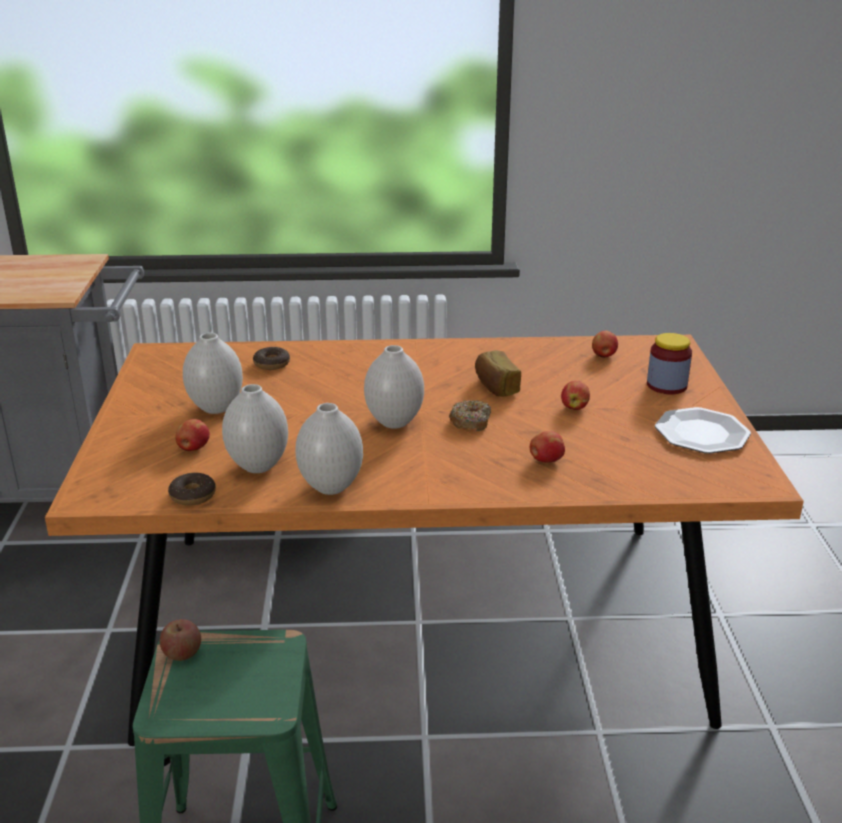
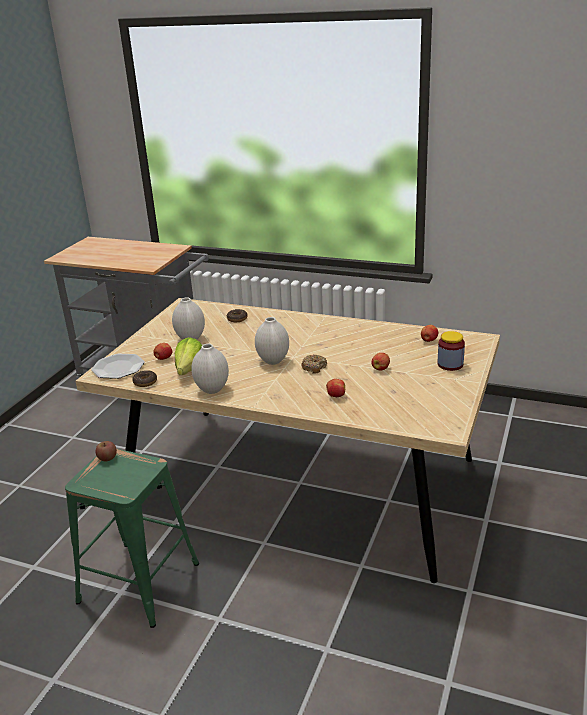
camera: 25 degrees right, 0 degrees up
(259, 466) = (187, 372): white vase -> lettuce
(418, 624) = (299, 484): orange dining table -> beige dining table
(495, 387) = (346, 349): bread -> none
(702, 433) = (443, 396): plate -> plate (118, 367)

